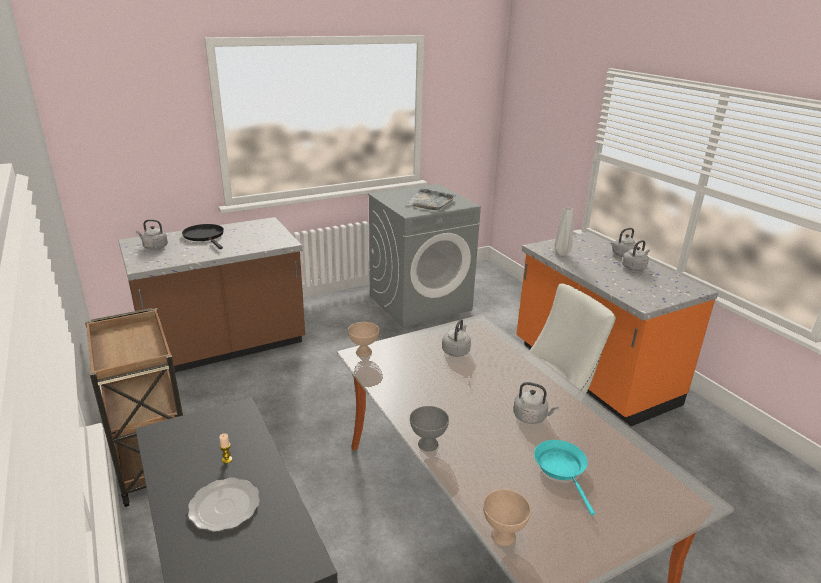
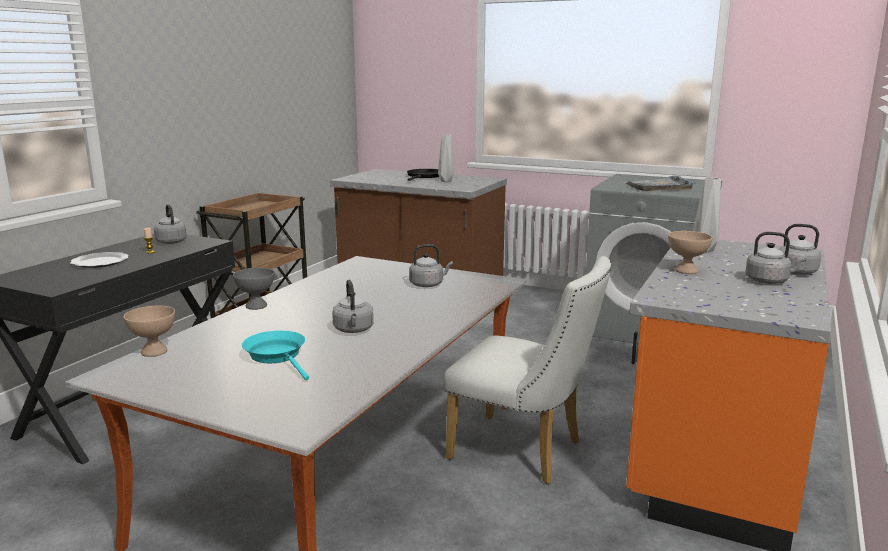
camera: 55 degrees right, 10 degrees down
(154, 247) = (381, 174): grey kettle -> grey kettle (171, 241)
(242, 237) = (446, 181): none -> grey vase
(363, 352) = (366, 261): beige bowl -> beige bowl (685, 270)
(562, 469) = (277, 356): turquoise frying pan -> turquoise frying pan turned 75 degrees counterclockwise

